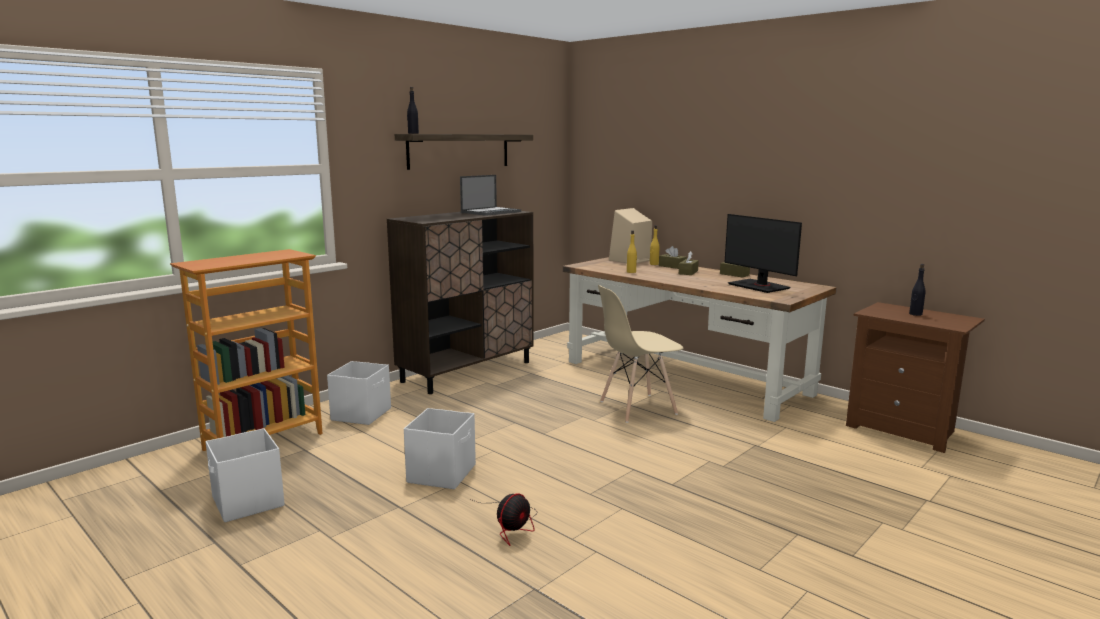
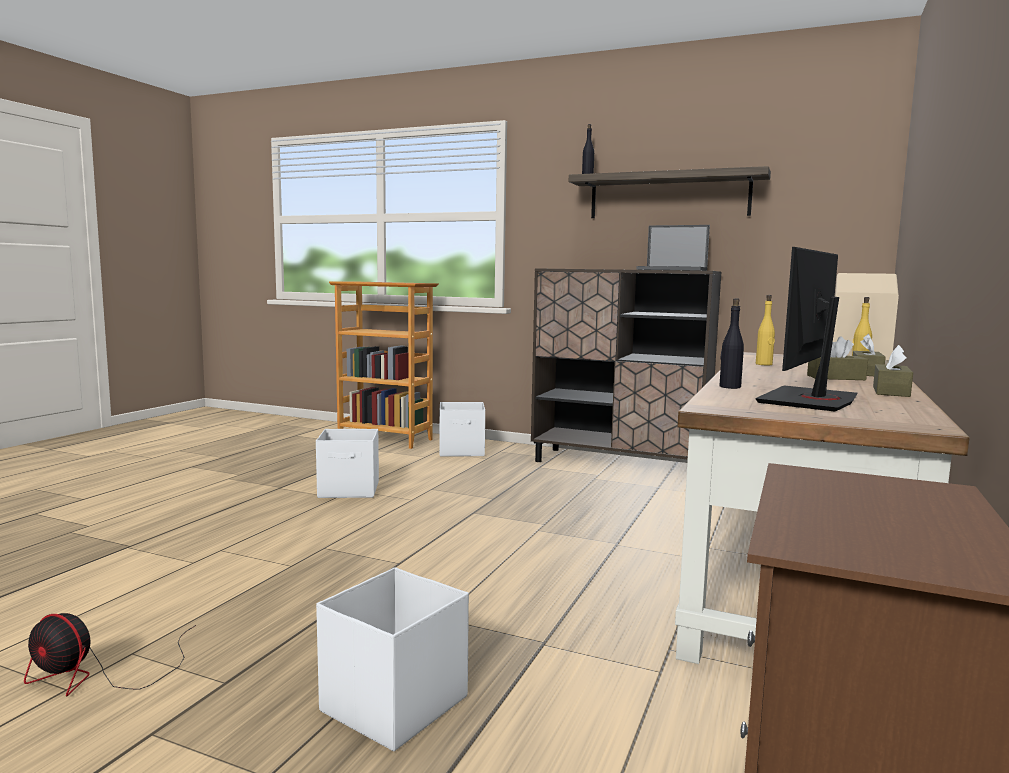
camera: 70 degrees right, 5 degrees down
(247, 502) = (281, 453): white storage box -> white storage box (392, 705)
(512, 525) = (249, 525): fan -> fan (99, 675)
(637, 408) = (609, 549): beige chair -> none
(915, 314) = (889, 511): black bottle -> black bottle (729, 387)

